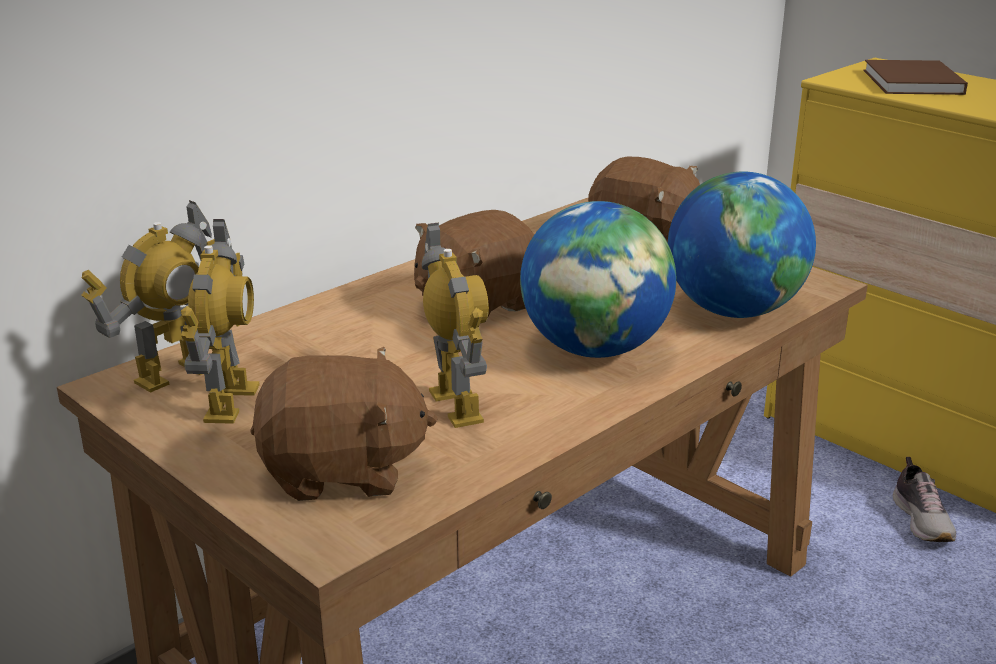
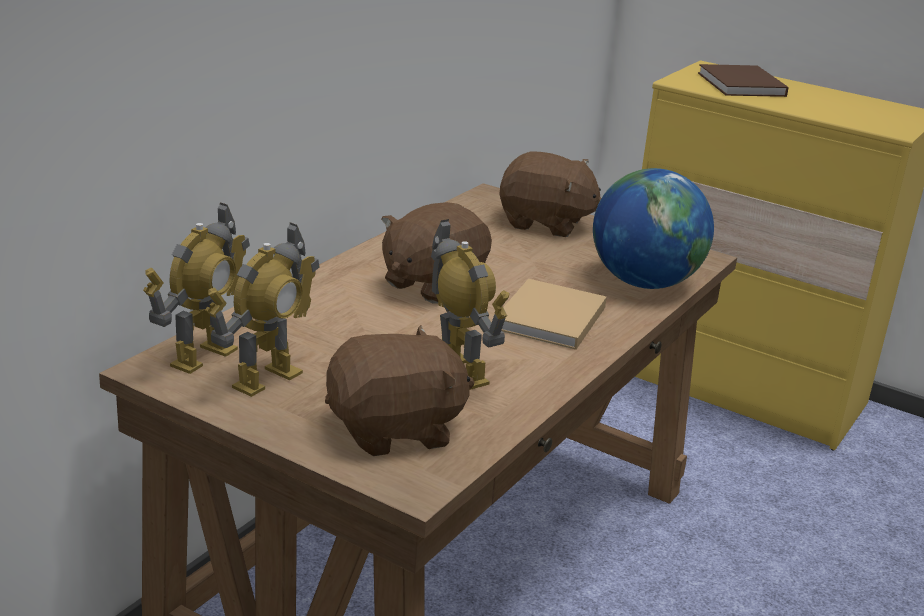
camera: 15 degrees left, 0 degrees up
(229, 402) = (266, 379): toy robot -> toy robot turned 45 degrees clockwise
(595, 349) = (549, 319): globe -> beige book
(923, 520) = (760, 450): shoe -> none

